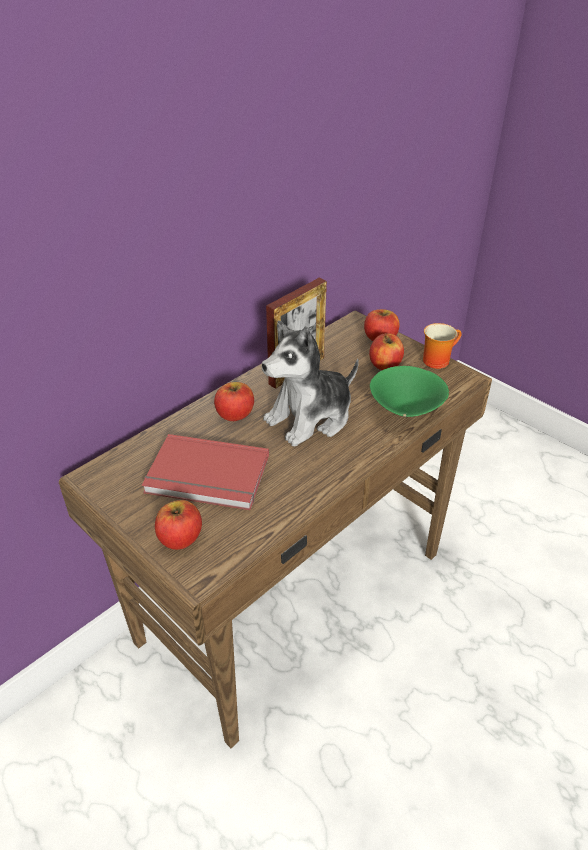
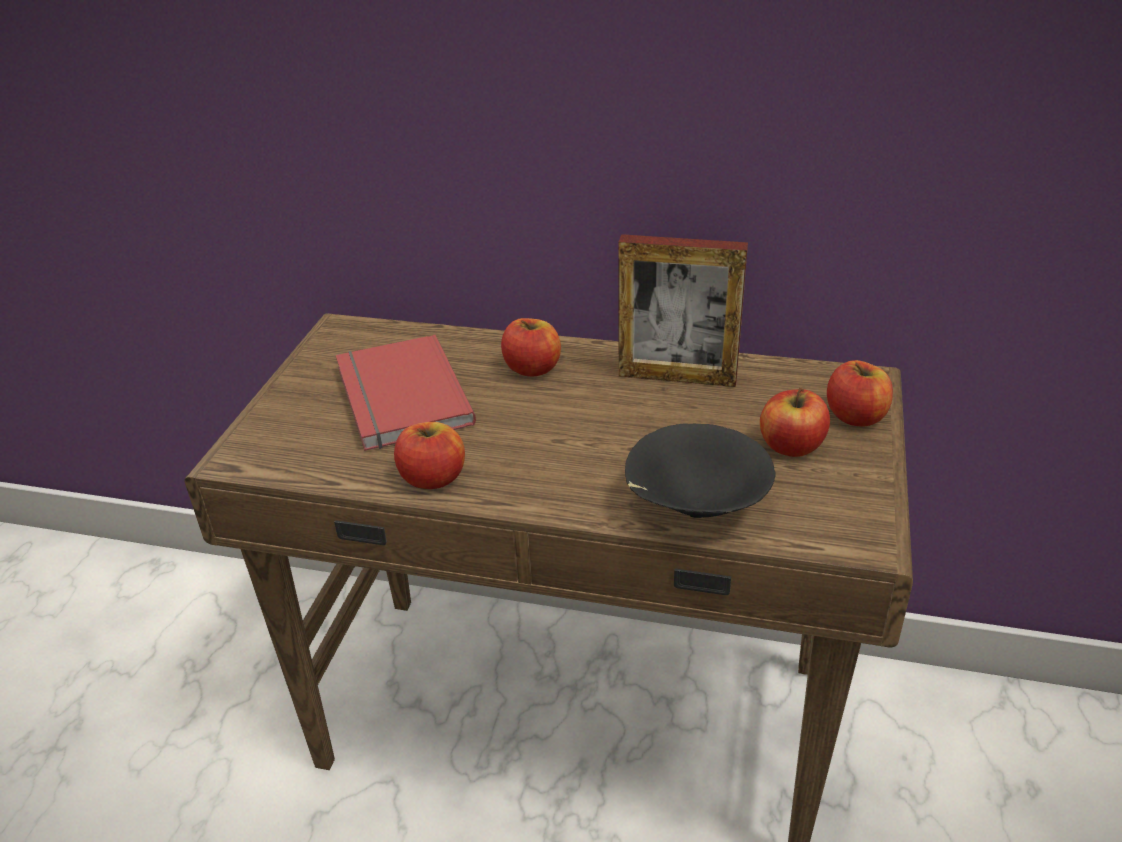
camera: 60 degrees right, 5 degrees down
(180, 538) = (284, 422): apple -> apple (433, 478)
(310, 418) = (587, 427): plush toy -> none
(405, 412) = (694, 508): green bowl -> black bowl
(437, 359) = (879, 493): mug -> none

